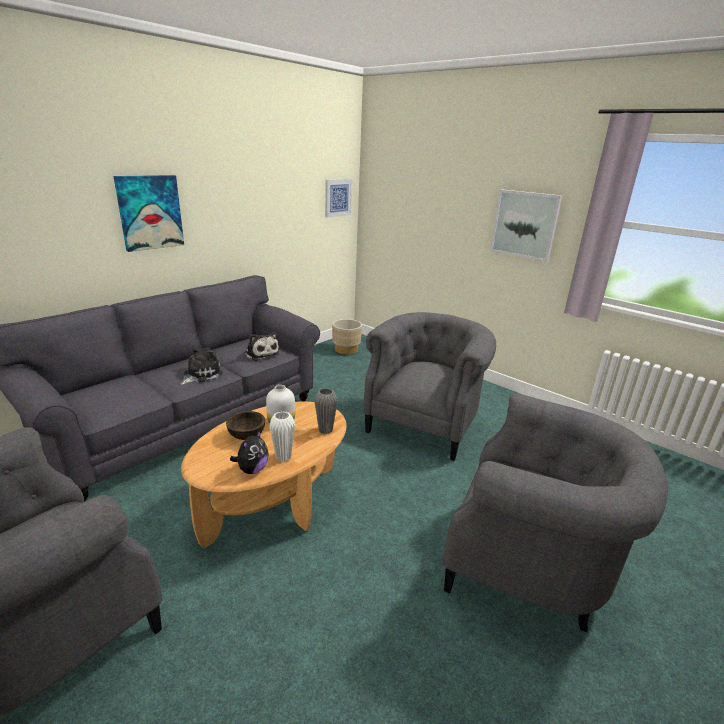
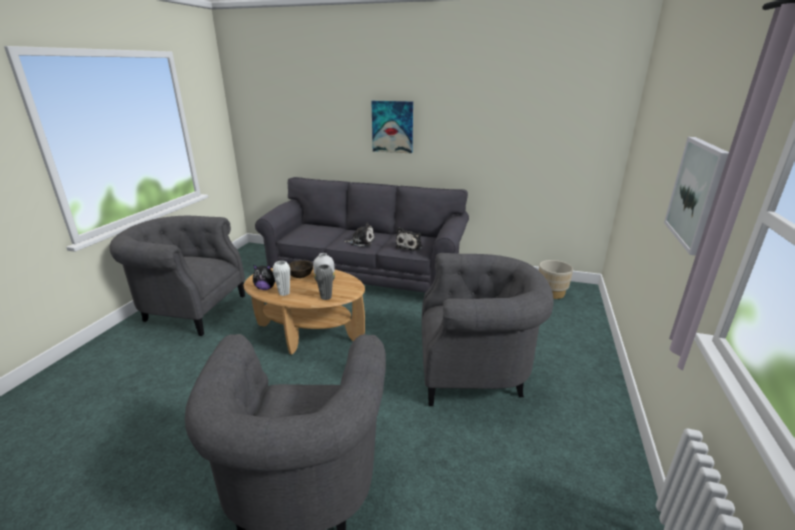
camera: 65 degrees right, 0 degrees up
(338, 197) = (594, 133): picture -> none

